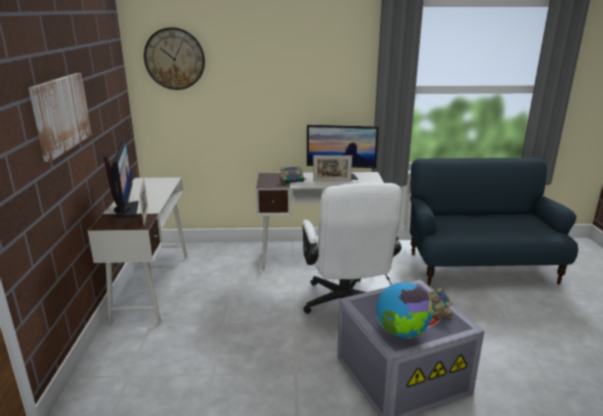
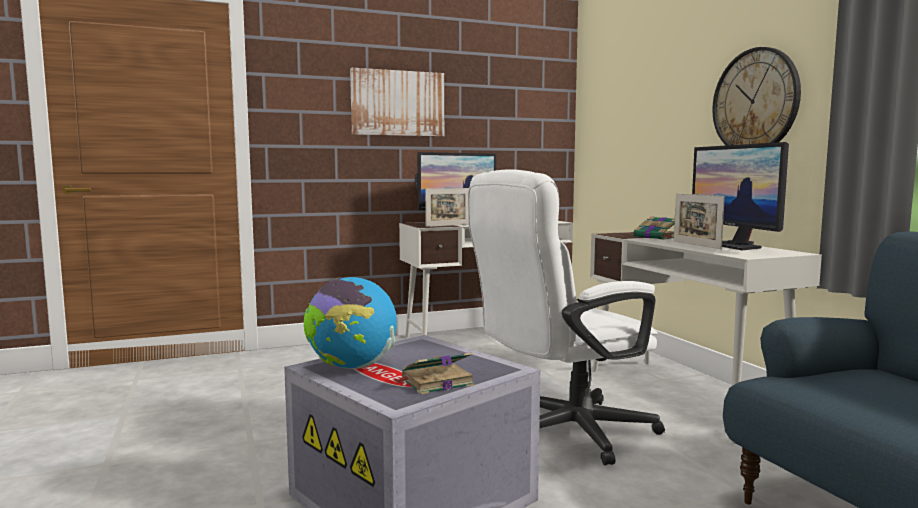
camera: 70 degrees right, 15 degrees down
(174, 59) = (609, 75): wall clock -> wall clock (755, 101)

